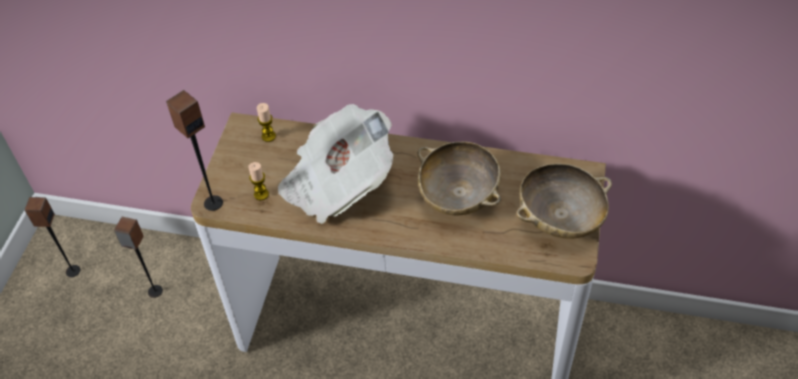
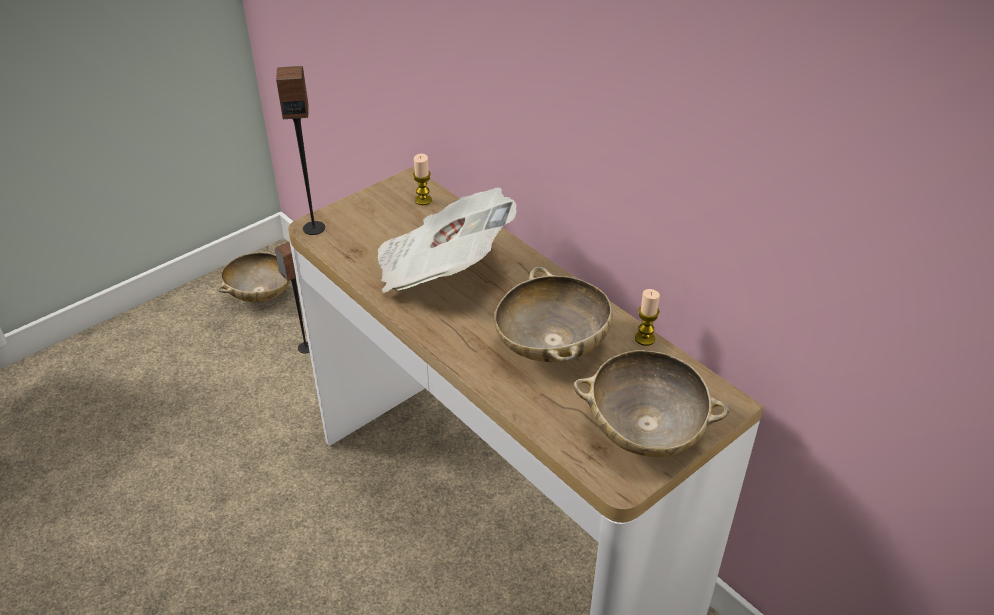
camera: 35 degrees right, 10 degrees down
(72, 271) = (259, 293): speaker -> beige bowl
(261, 194) = (362, 243): candle -> candle (645, 338)

